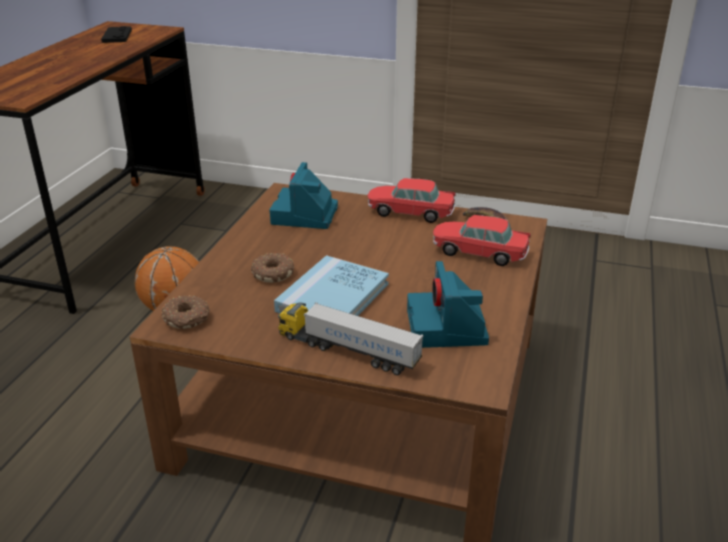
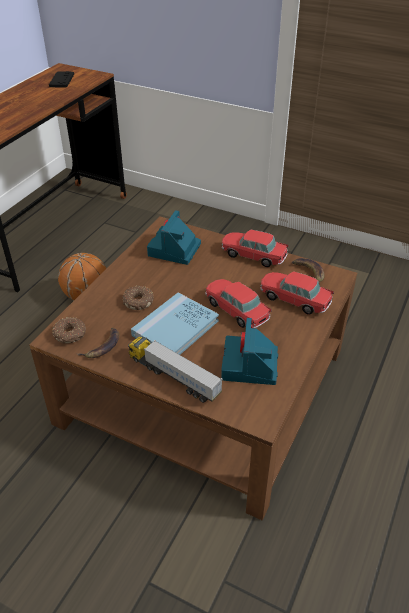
camera: 10 degrees right, 10 degrees up
(237, 327) = (103, 346): none -> banana
(408, 270) = (236, 310): none -> toy car

